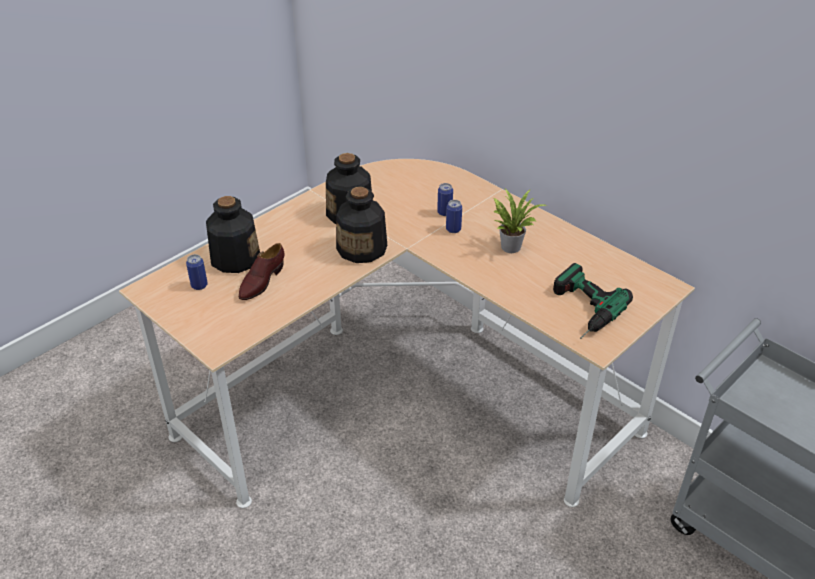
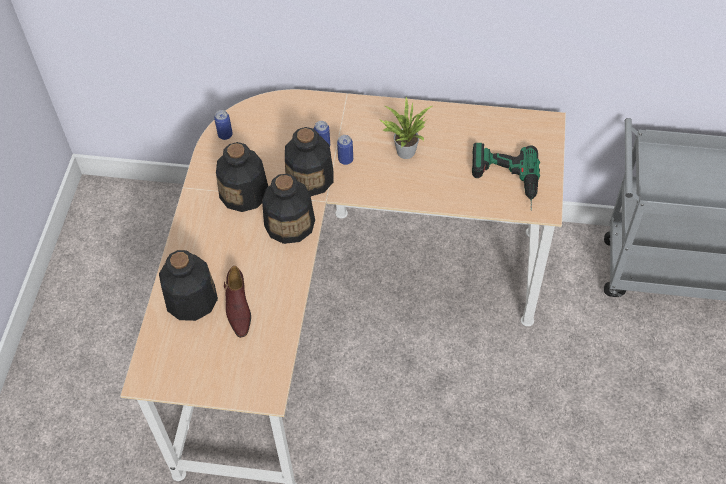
camera: 35 degrees left, 15 degrees up
(199, 285) = (188, 345): can -> can (225, 135)
(411, 227) = (310, 177): none -> bottle

